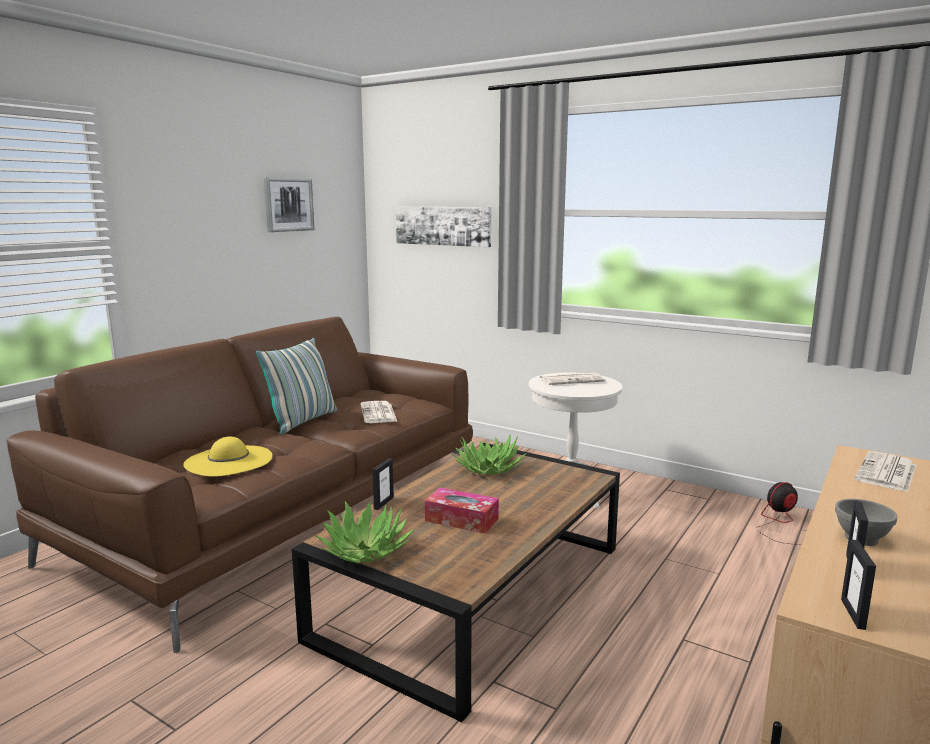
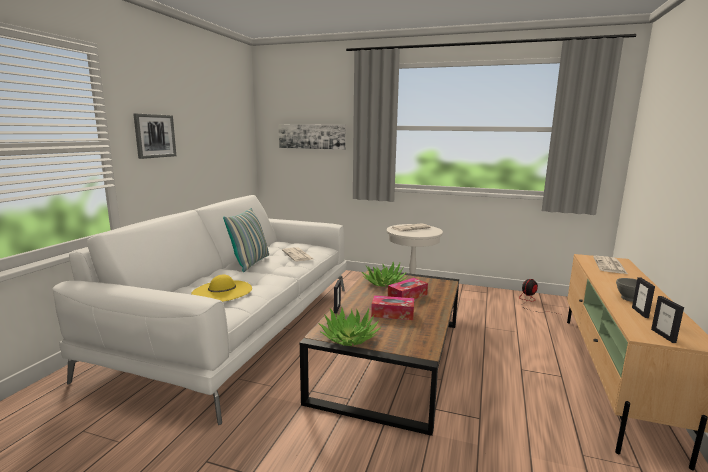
camera: 15 degrees left, 0 degrees up
(285, 513) = (240, 325): brown sofa -> white sofa
(288, 204) = (213, 120): picture -> picture (154, 136)
(509, 493) = (407, 296): none -> tissue box

